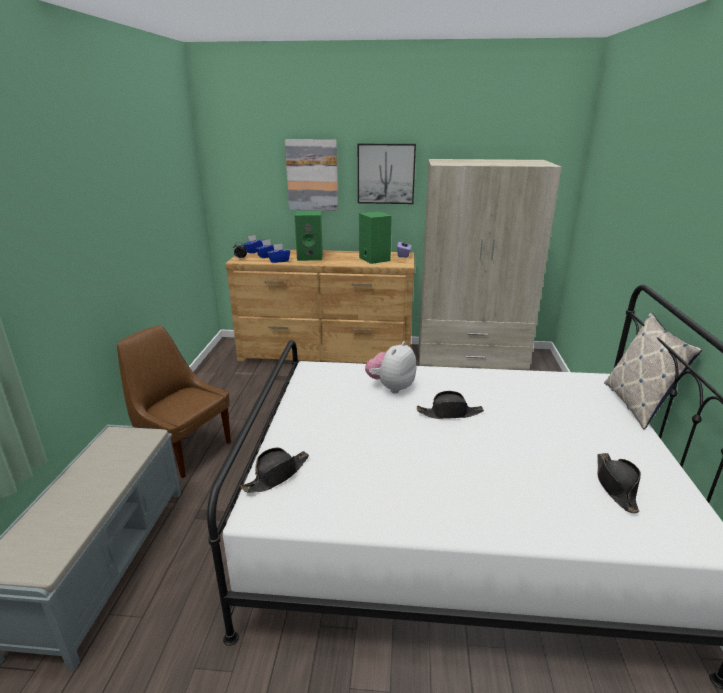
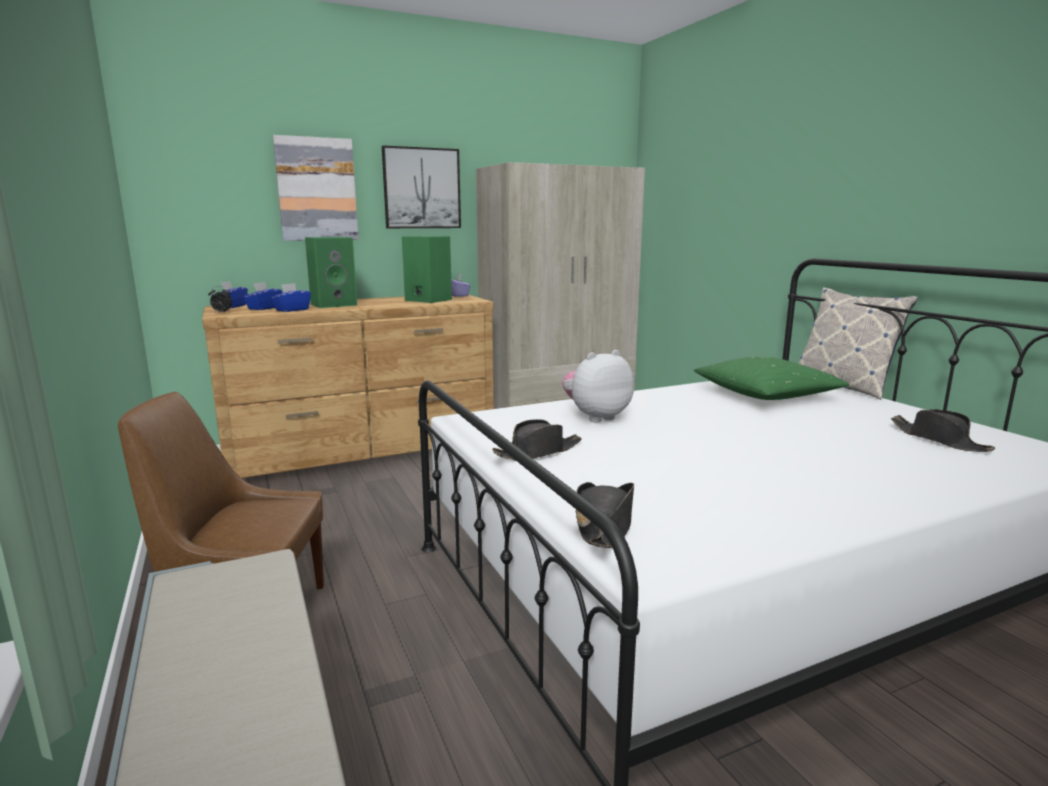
camera: 30 degrees left, 10 degrees down
(391, 387) = (596, 417): plush toy -> plush toy turned 60 degrees clockwise
(449, 413) = (699, 424): black hat -> black hat (538, 452)
(549, 397) = (766, 394): none -> green pillow

